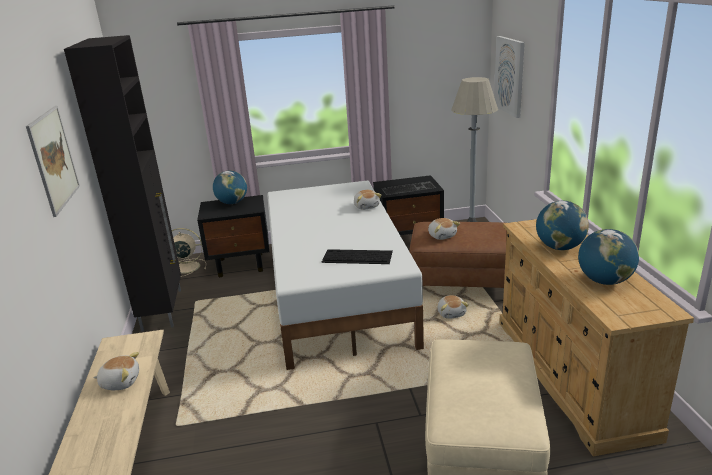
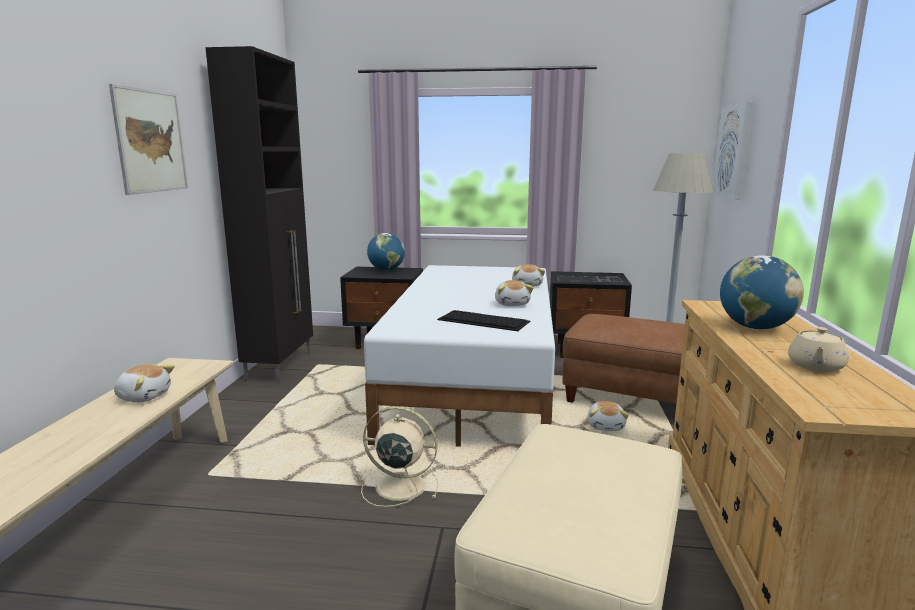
camera: 15 degrees right, 10 degrees down
(186, 267) = (329, 336): beige fan -> beige fan (398, 485)
(442, 236) = (610, 326): plush toy -> plush toy (512, 304)
(604, 281) = (815, 367): globe -> beige teapot

